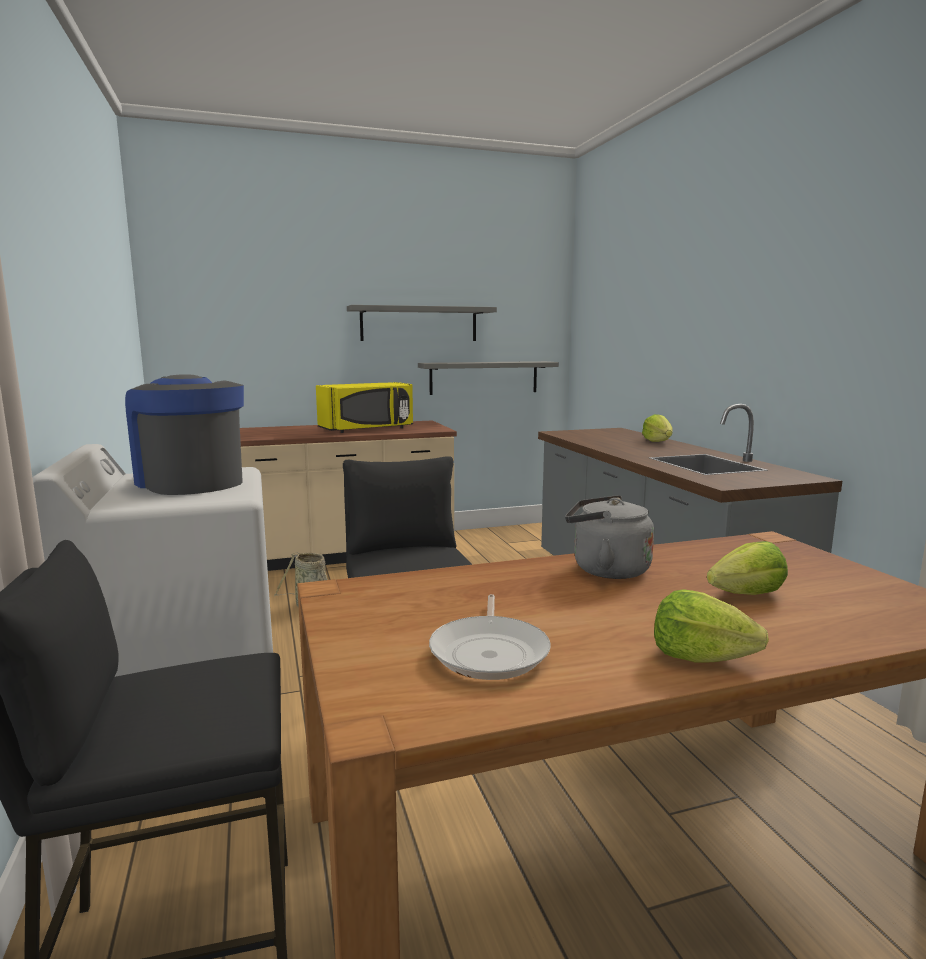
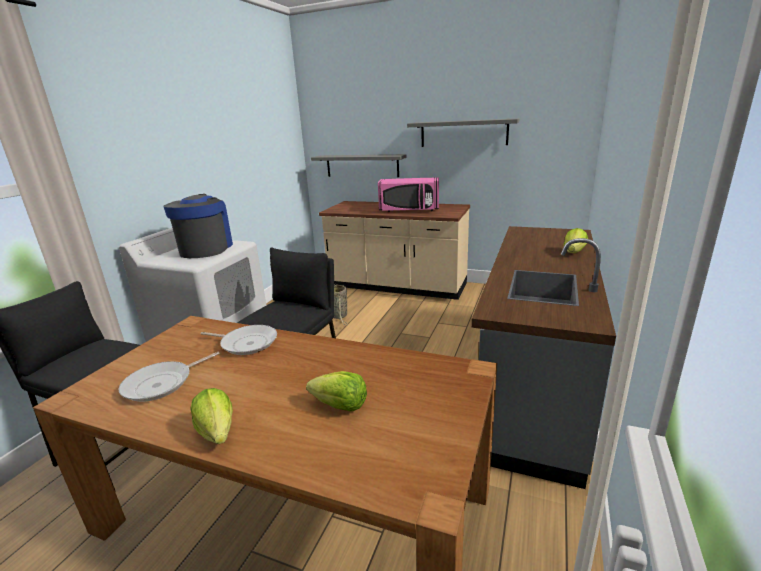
camera: 40 degrees right, 10 degrees up
(368, 429) = (409, 210): yellow microwave -> pink microwave
(484, 377) = (513, 174): grey shelf -> grey shelf (362, 165)
(487, 583) = (247, 343): none -> frying pan
(605, 570) = (314, 355): grey kettle -> none

